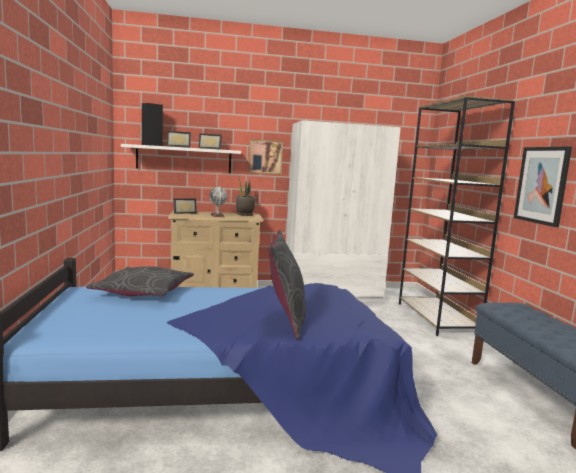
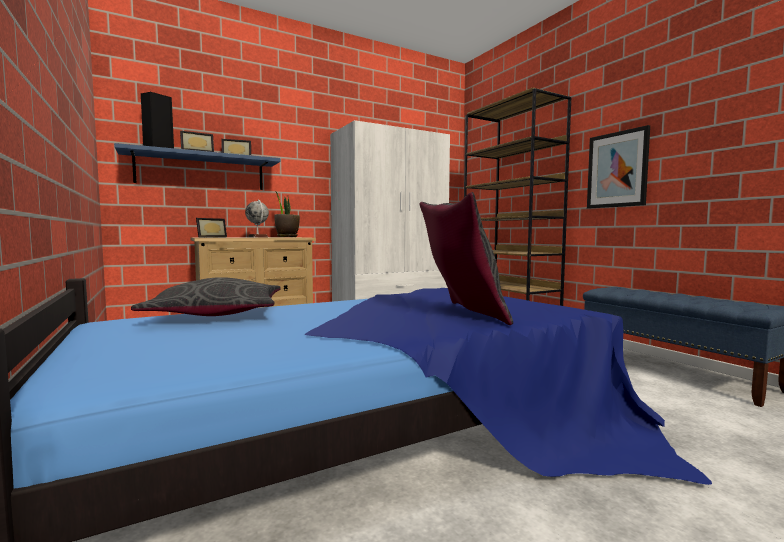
camera: 20 degrees left, 5 degrees down
(184, 159) = (201, 172): white shelf -> blue shelf
(265, 157) = (302, 171): picture -> none

